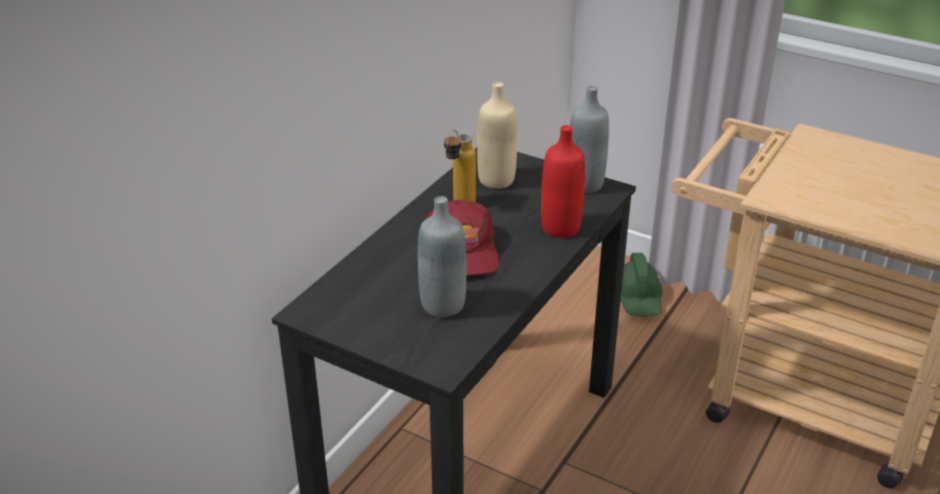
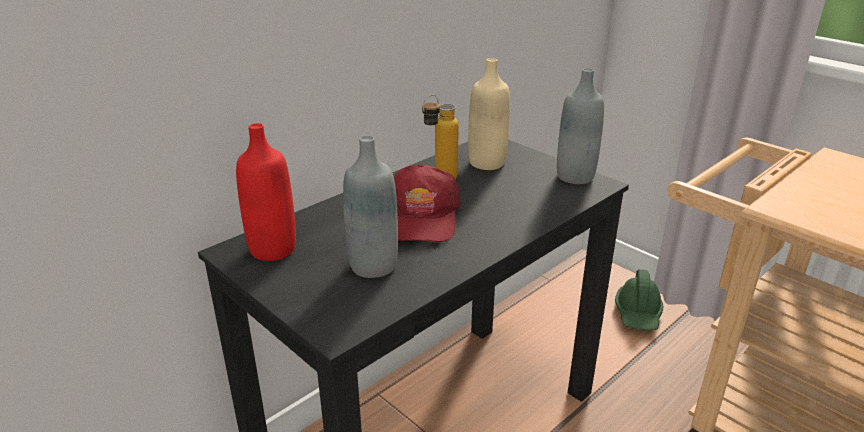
camera: 15 degrees right, 5 degrees down
(560, 228) = (533, 211): red bottle -> red bottle (273, 249)

